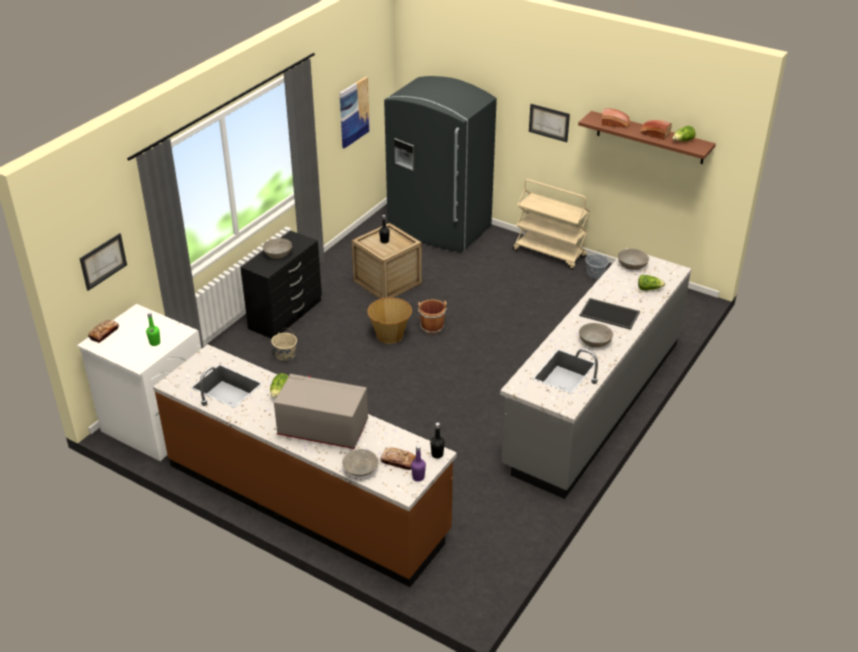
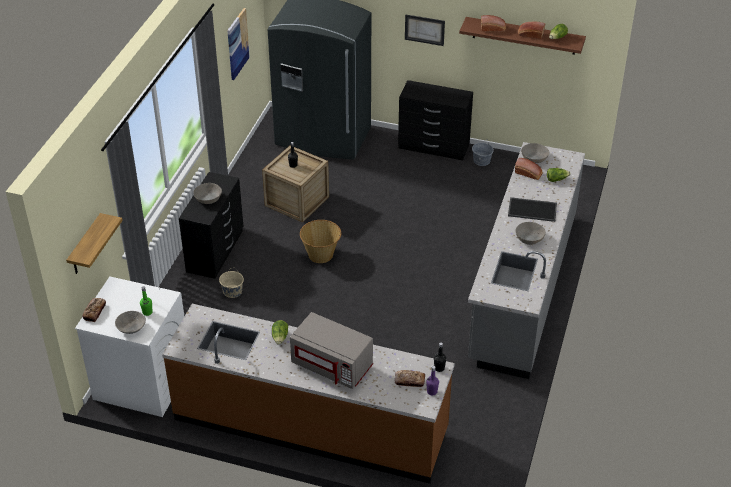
camera: 15 degrees left, 5 degrees up
(103, 261) = (85, 246): picture -> shelf
(322, 430) = (332, 365): grey microwave -> grey microwave turned 150 degrees counterclockwise
(361, 469) = (381, 394): grey bowl -> grey bowl (131, 327)
(431, 326) = (355, 239): brown bucket -> none
(550, 253) = (434, 146): beige cart -> black dresser
(620, 279) = (529, 174): none -> bread

